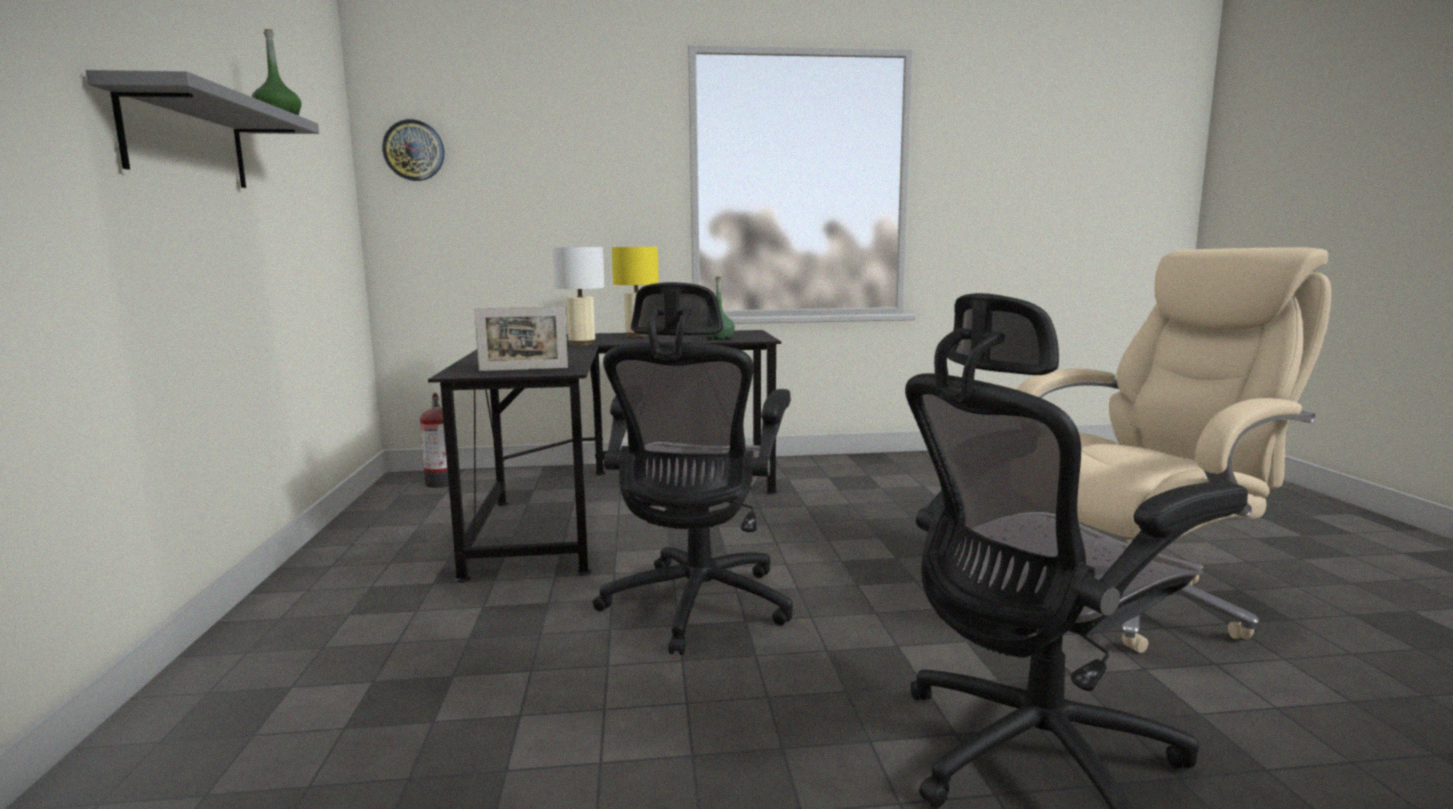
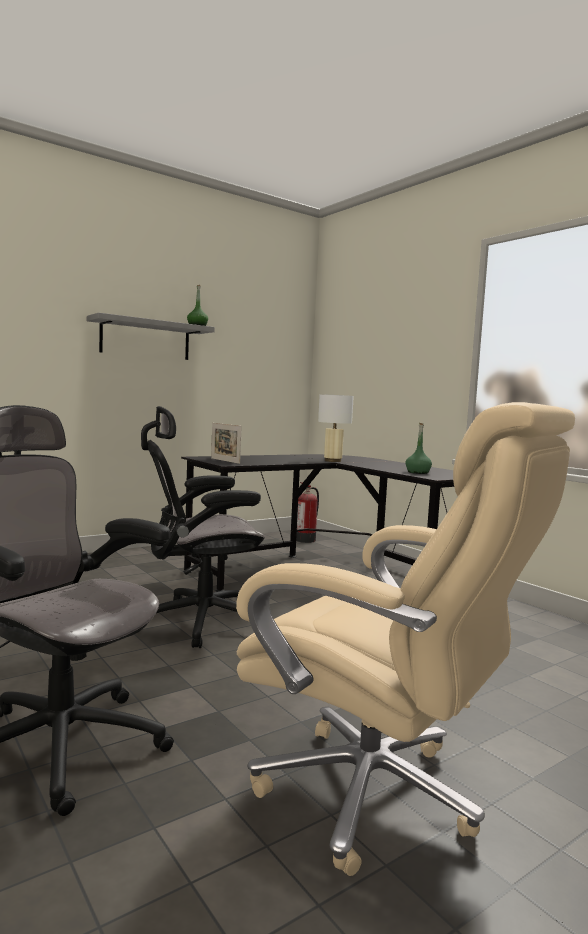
camera: 60 degrees right, 5 degrees down
(414, 150) = (334, 336): wall clock -> none
(637, 336) = (391, 464): yellow table lamp -> none

